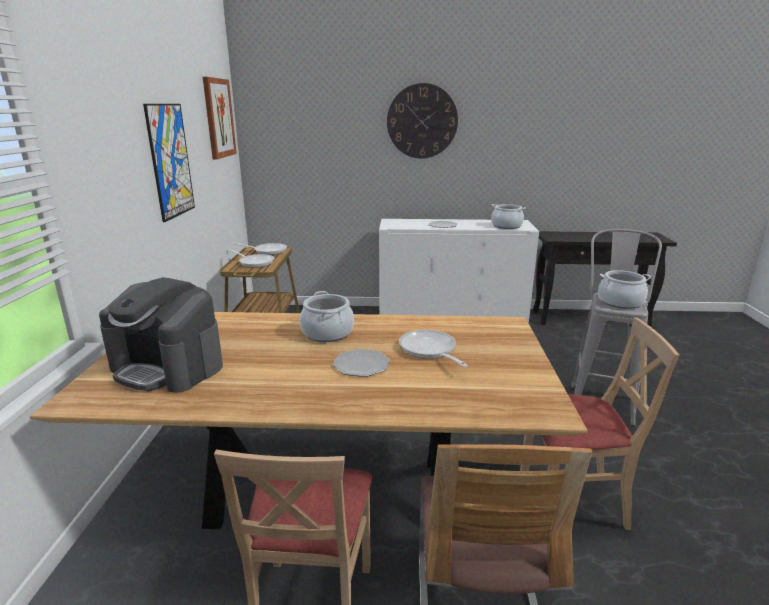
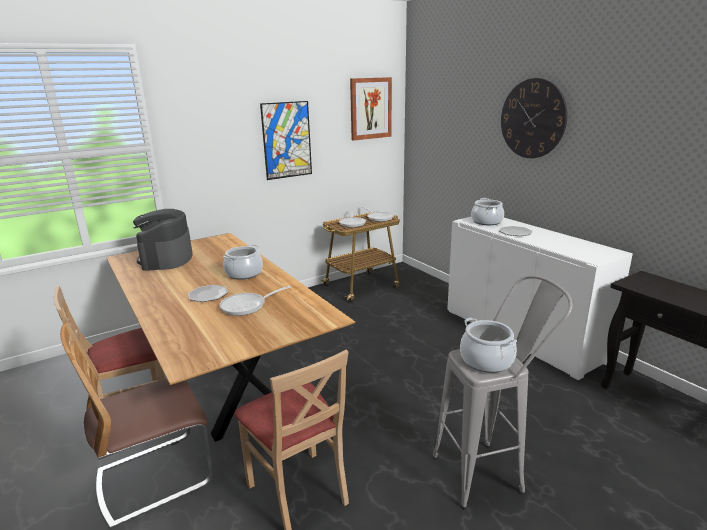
camera: 55 degrees right, 0 degrees up
(429, 350) = (247, 306): frying pan -> frying pan turned 150 degrees counterclockwise
(506, 226) = (576, 251): cooking pot -> cooking pot (486, 222)

